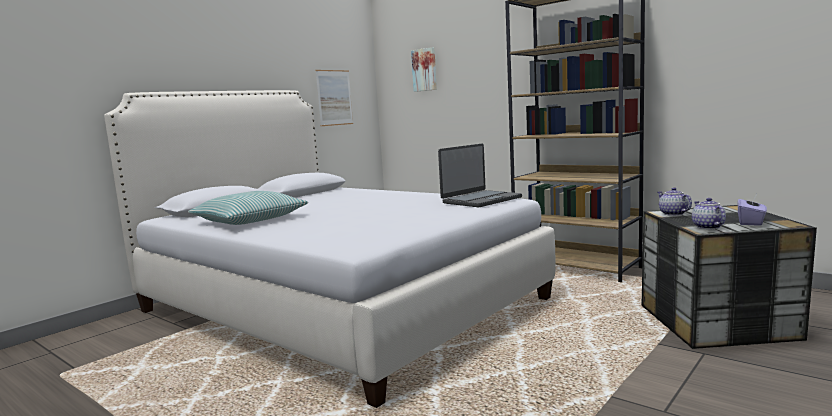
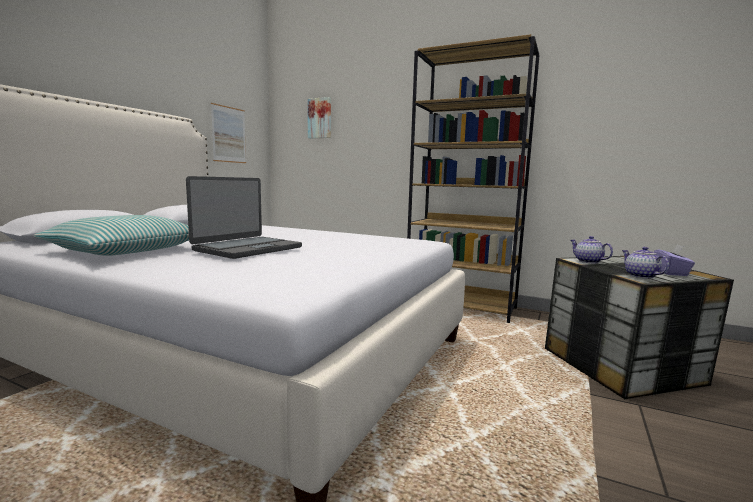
camera: 15 degrees left, 0 degrees up
(481, 200) = (397, 240): laptop -> laptop (247, 249)

